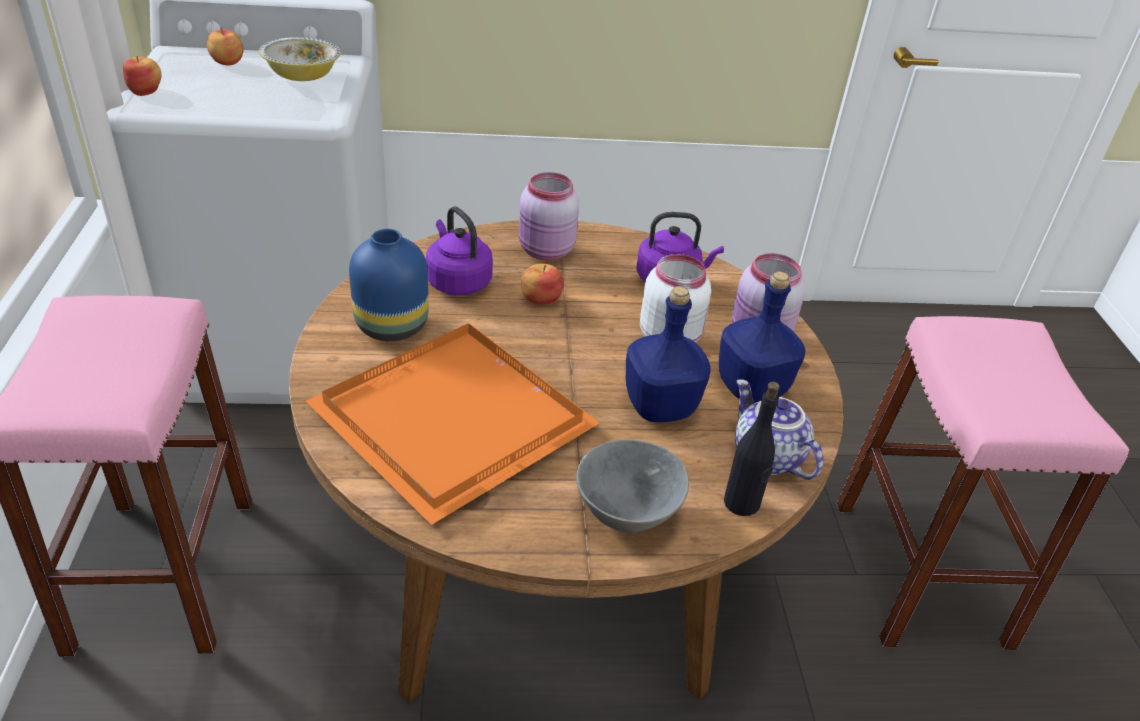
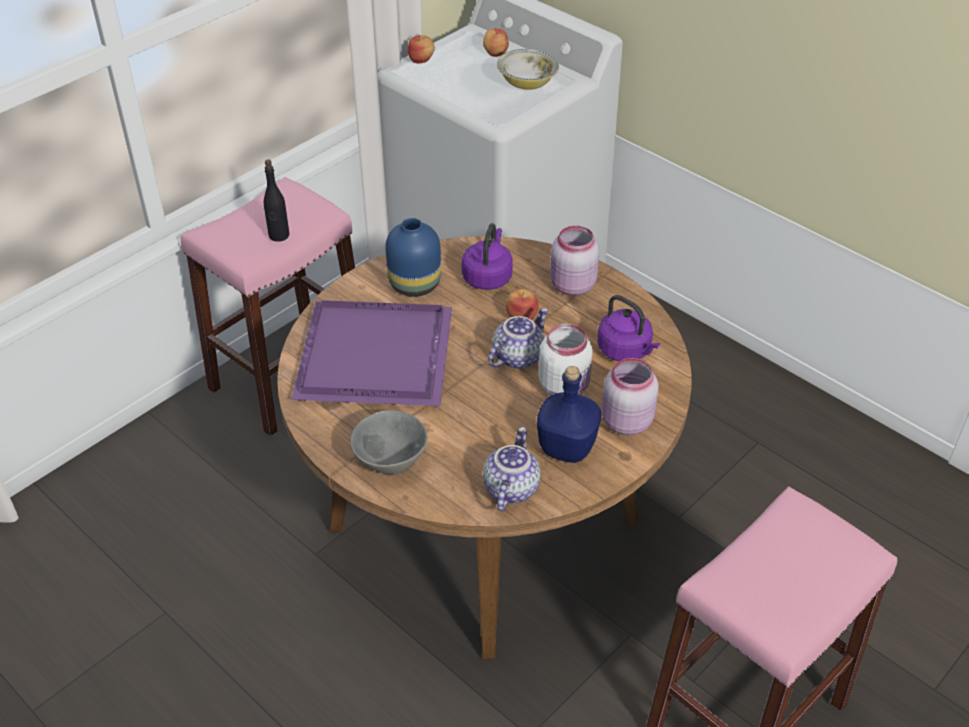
camera: 50 degrees right, 5 degrees up
(458, 420) = (377, 358): orange tray -> purple tray
(591, 336) = (517, 356): none -> teapot
(661, 406) = (495, 421): blue bottle -> none
(742, 503) = (457, 499): black bottle -> black bottle (279, 235)

